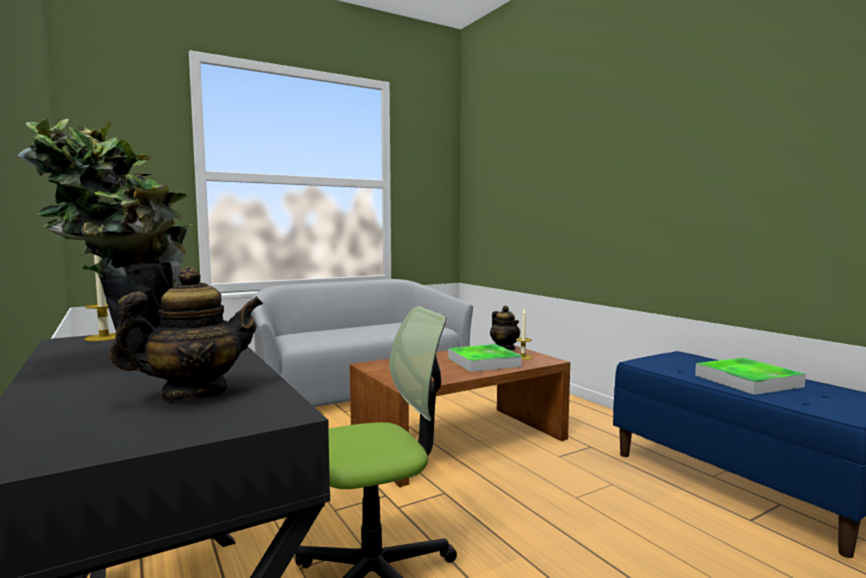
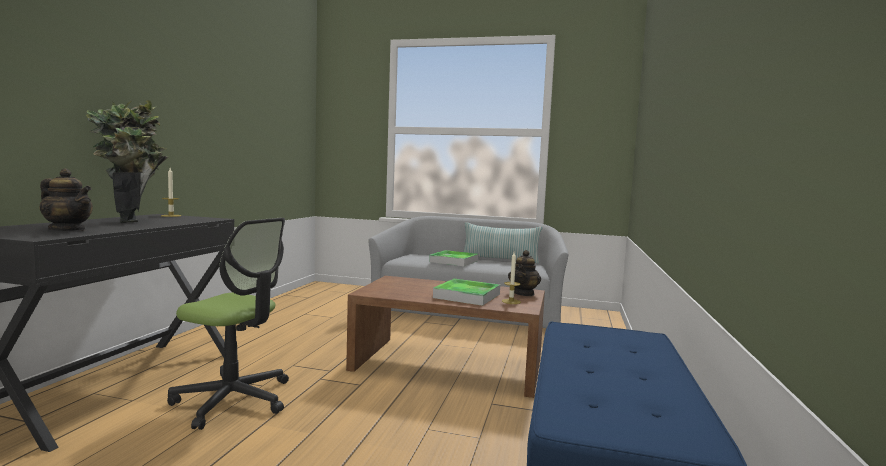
camera: 45 degrees right, 0 degrees up
(378, 323) = (500, 260): none -> pillow
(747, 381) = (609, 370): tray -> tray (454, 261)

